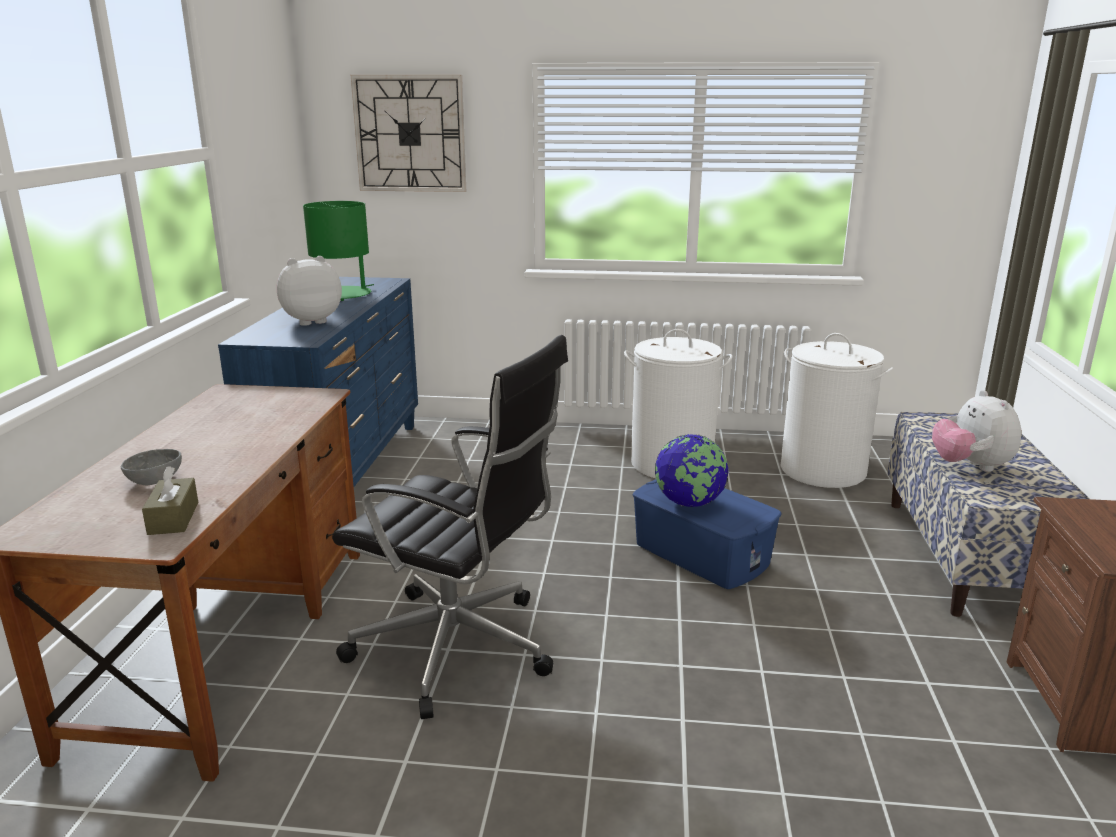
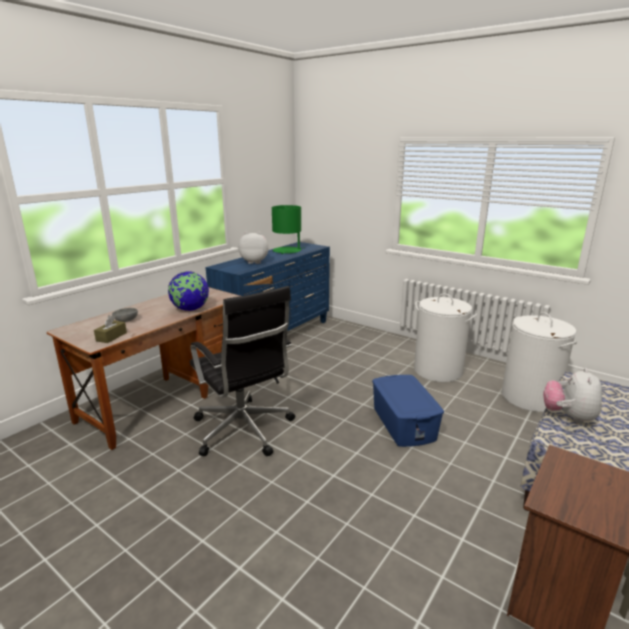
camera: 30 degrees right, 0 degrees up
(410, 134) = (339, 173): wall clock -> none
(689, 503) = (396, 392): globe -> globe (190, 309)

